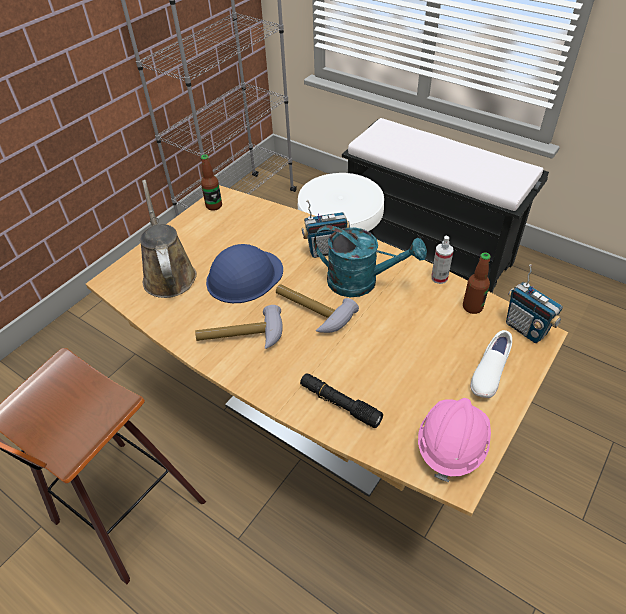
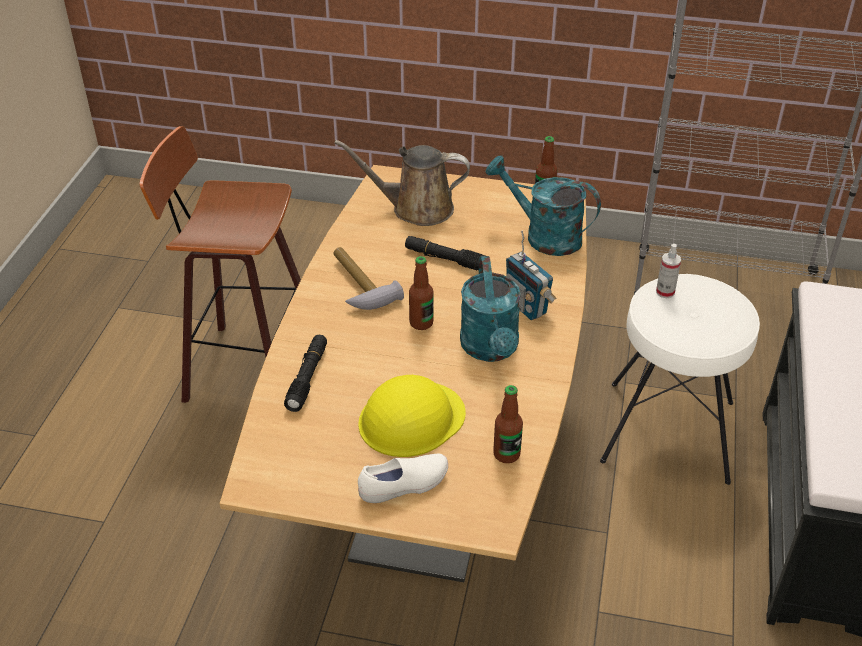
camera: 65 degrees right, 5 degrees down
(168, 274) = (416, 208): brown watering can -> brown watering can turned 135 degrees counterclockwise
(244, 276) = (445, 259): blue hard hat -> black flashlight
(254, 219) = (543, 236): none -> turquoise watering can
(311, 312) = (421, 323): hammer -> bottle
(417, 349) = (411, 419): none -> yellow hard hat
(439, 278) = (541, 414): spray bottle -> spray bottle (665, 292)
(451, 445) = (291, 472): pink hard hat -> none
(488, 374) = (404, 486): white shoe -> white shoe turned 150 degrees clockwise
(526, 329) = (496, 511): radio -> none

